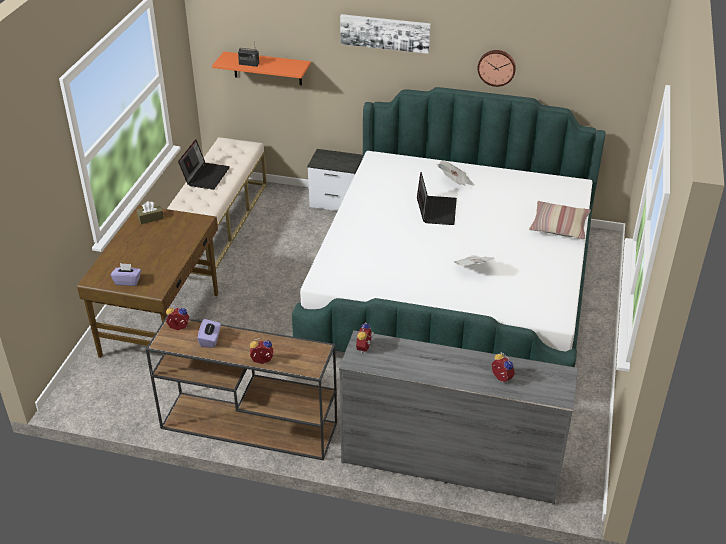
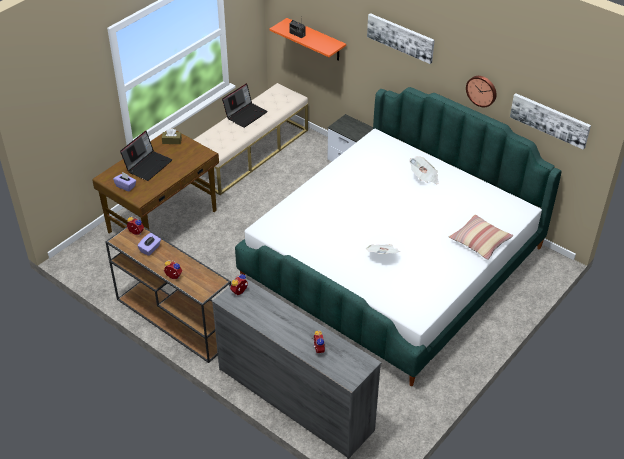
camera: 25 degrees right, 5 degrees up
(435, 210) = (390, 197): laptop -> laptop (148, 165)
(585, 77) = (550, 120): none -> picture

